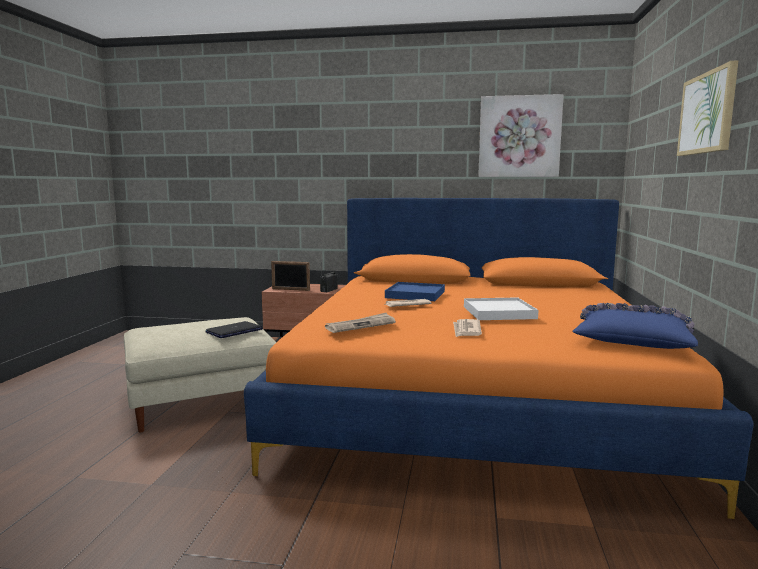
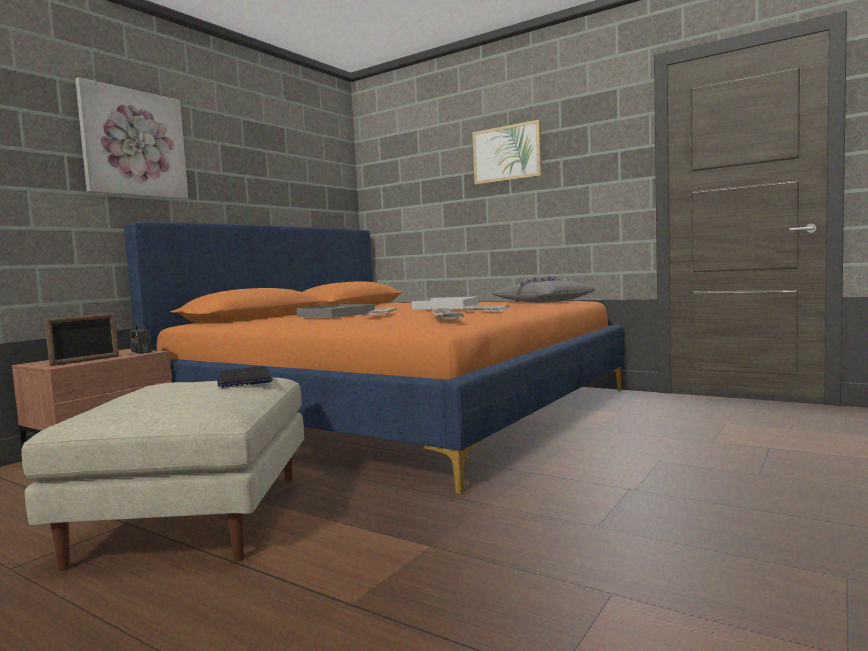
camera: 65 degrees left, 5 degrees down
(415, 294) = (336, 314): blue tray -> grey tray
(519, 137) = (288, 166): picture -> picture (133, 143)
(632, 339) = (543, 301): blue pillow -> grey pillow

